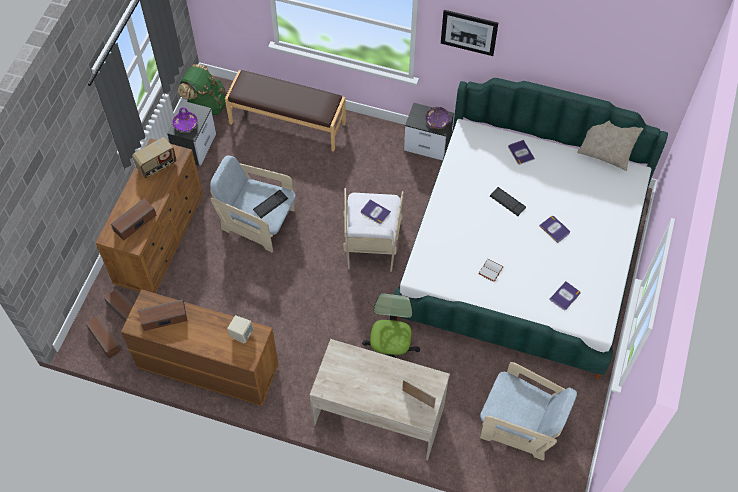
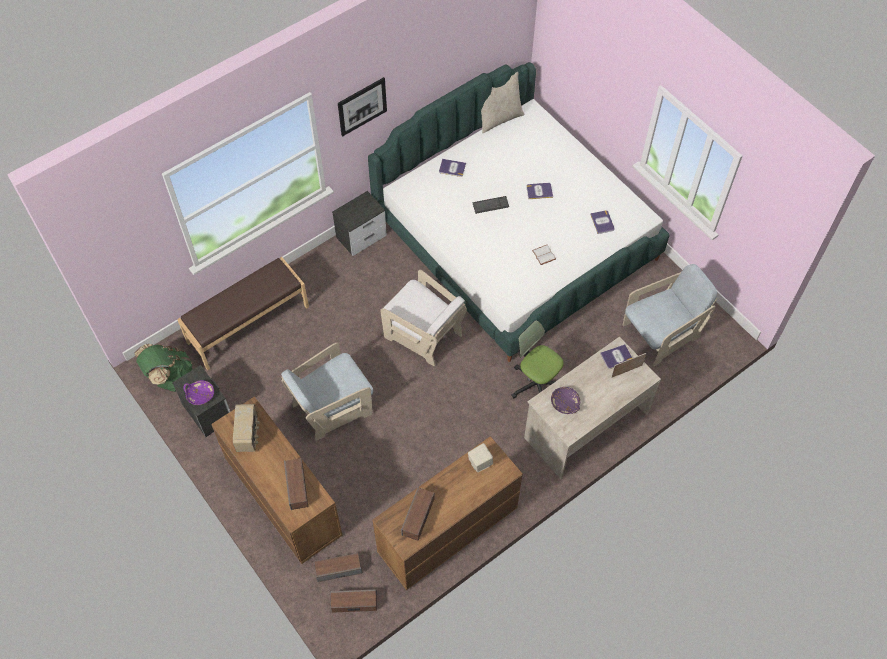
camera: 55 degrees left, 0 degrees up
(270, 204) = (344, 377): keyboard -> none
(375, 212) = (416, 304): book -> book (616, 357)
(437, 121) = (365, 207): purple bowl -> purple bowl (565, 403)

